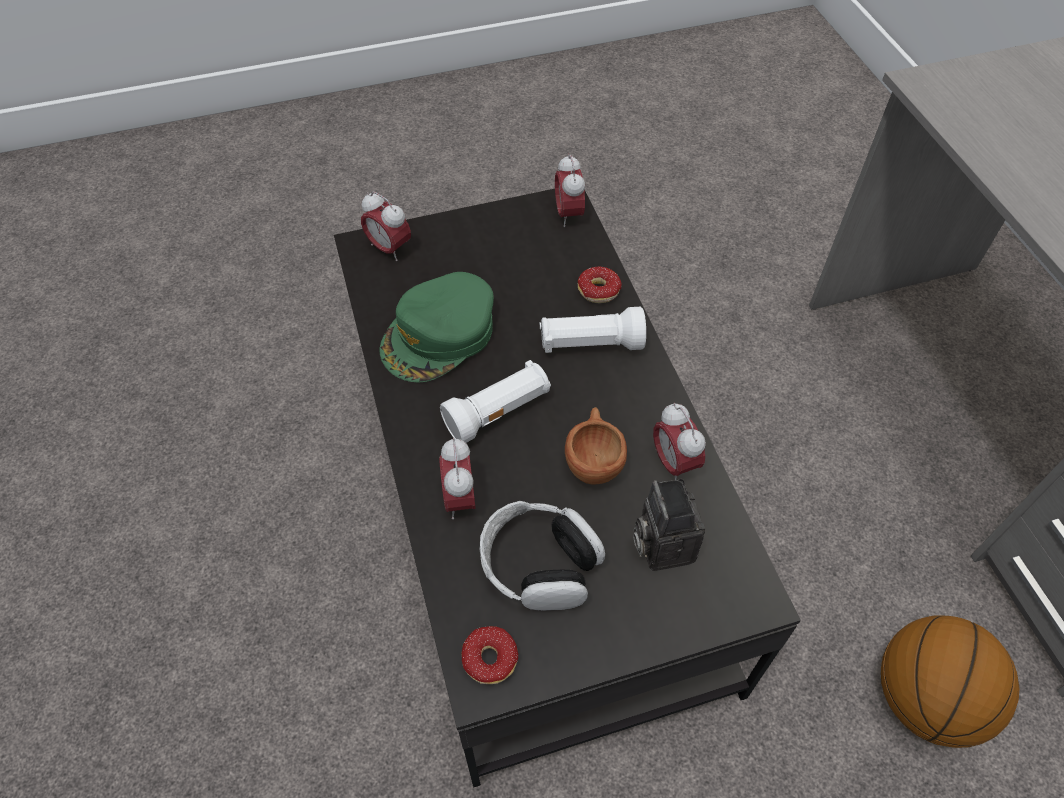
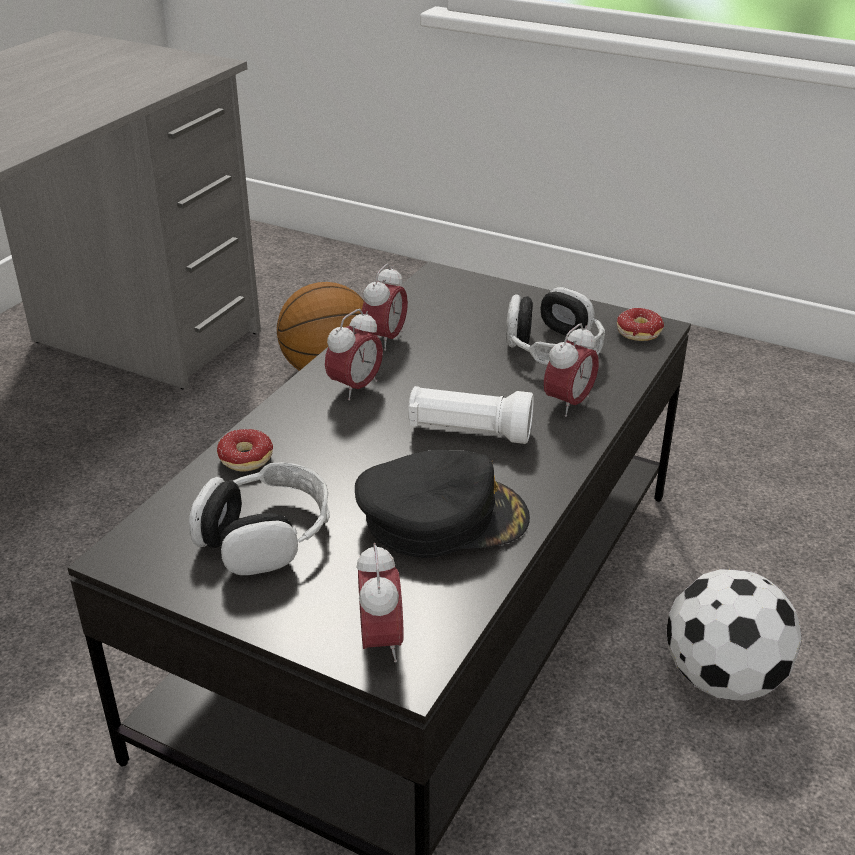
camera: 135 degrees left, 20 degrees down
(305, 615) = (723, 677): none -> football
(439, 335) = (442, 516): green cap -> black cap
(517, 257) = (265, 535): none -> headphones
(568, 214) = (144, 541): alarm clock -> alarm clock (355, 388)
(590, 344) = (322, 428): white flashlight -> none
(593, 459) = (437, 369): brown cup -> none
(661, 544) = (458, 316): camera -> none

